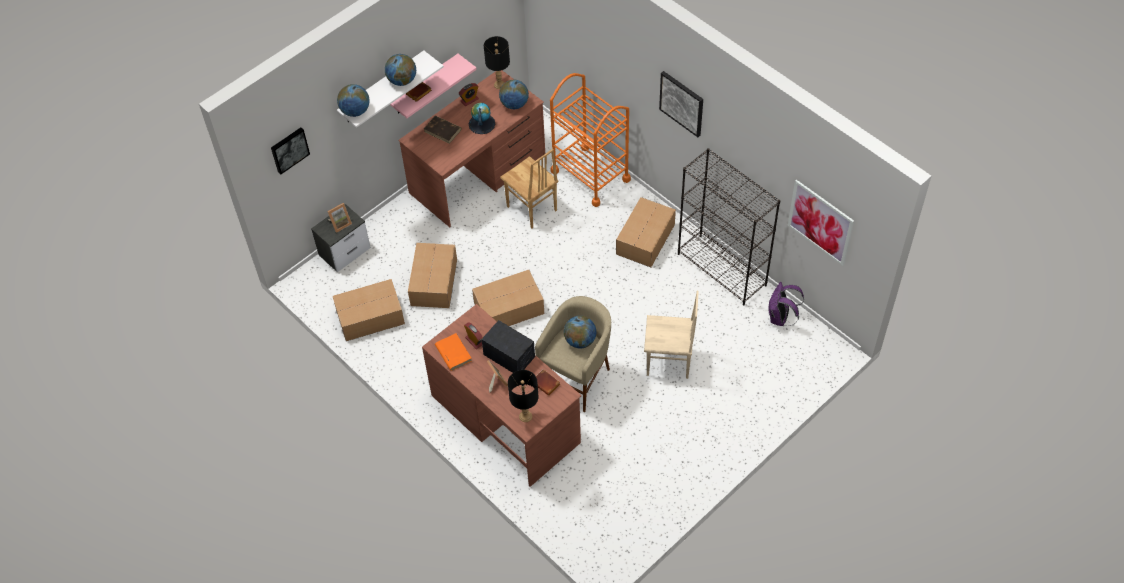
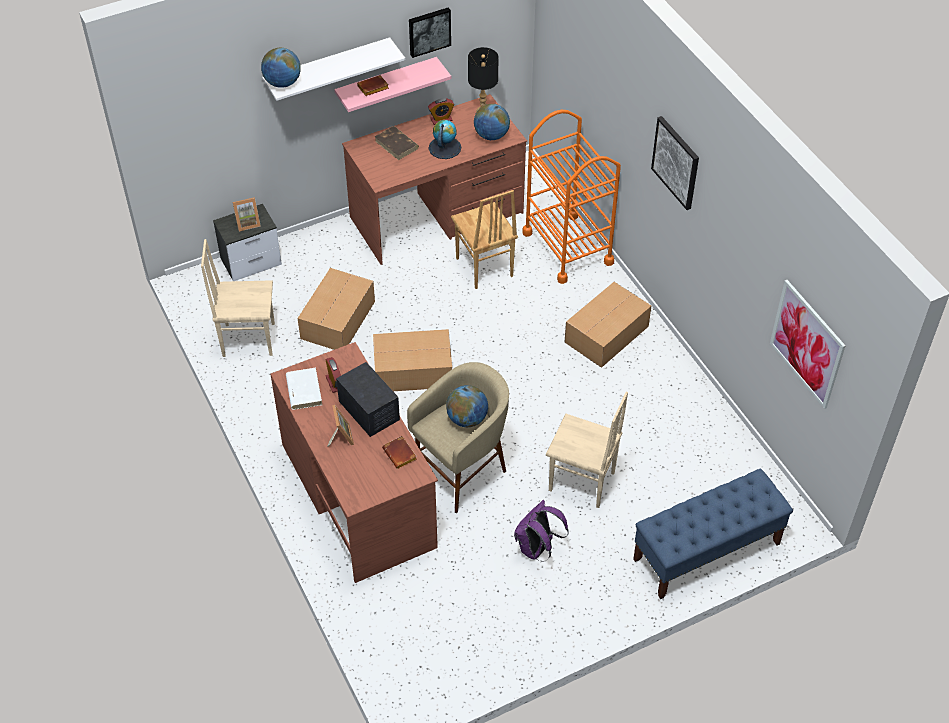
camera: 15 degrees right, 5 degrees down
(289, 149) = (192, 108): picture -> picture (429, 31)
(369, 317) = (248, 339): cardboard box -> beige chair
(402, 80) = (350, 63): globe -> none
(453, 353) = (304, 390): orange book -> white book
(526, 416) = (359, 486): black table lamp -> none
(722, 269) = (688, 392): black bookcase -> none
(777, 390) = (706, 552): none -> blue bench
(780, 318) = (741, 467): purple backpack -> purple backpack (537, 549)

